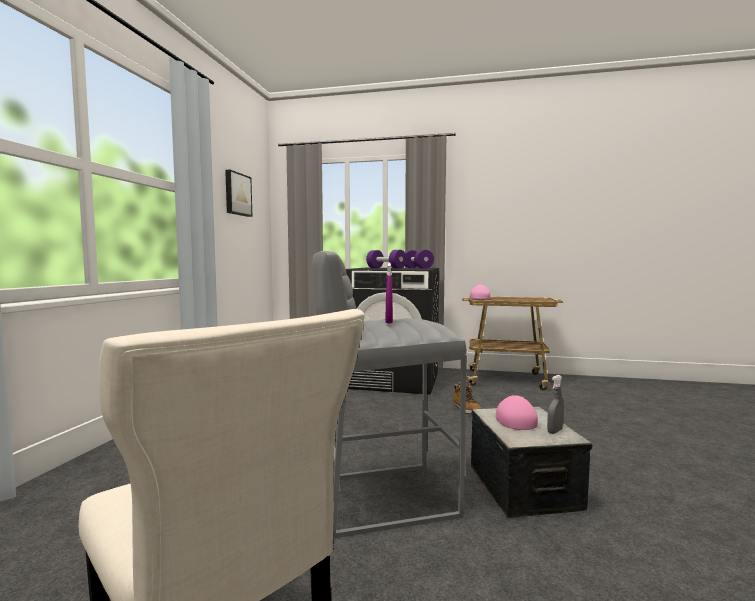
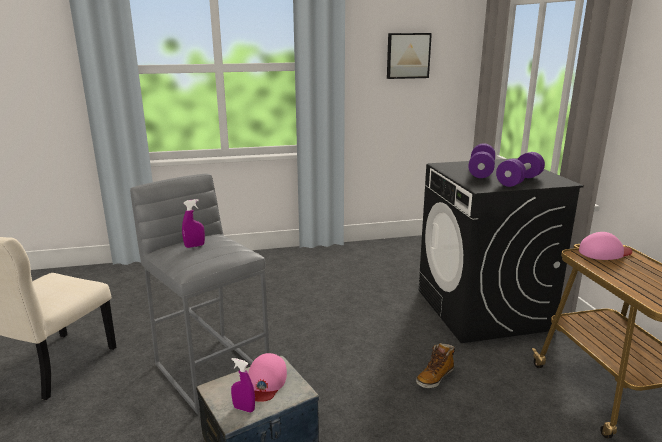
camera: 65 degrees right, 15 degrees up
(514, 419) = (266, 381): pink cap -> pink cap turned 120 degrees clockwise
(555, 431) = (244, 409): grey spray bottle -> purple spray bottle

